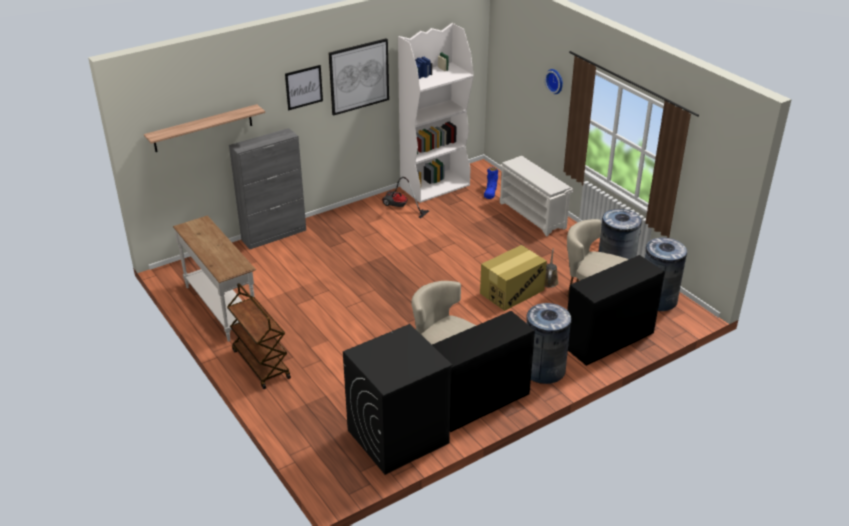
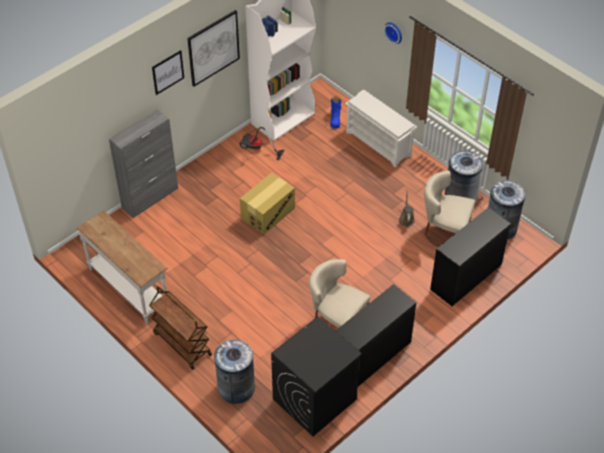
camera: 10 degrees left, 15 degrees up
(203, 128) = (87, 132): shelf -> none
(512, 291) = (377, 235): cardboard box -> cardboard box (268, 213)
(543, 370) = (418, 316): grey trash can -> grey trash can (236, 388)

